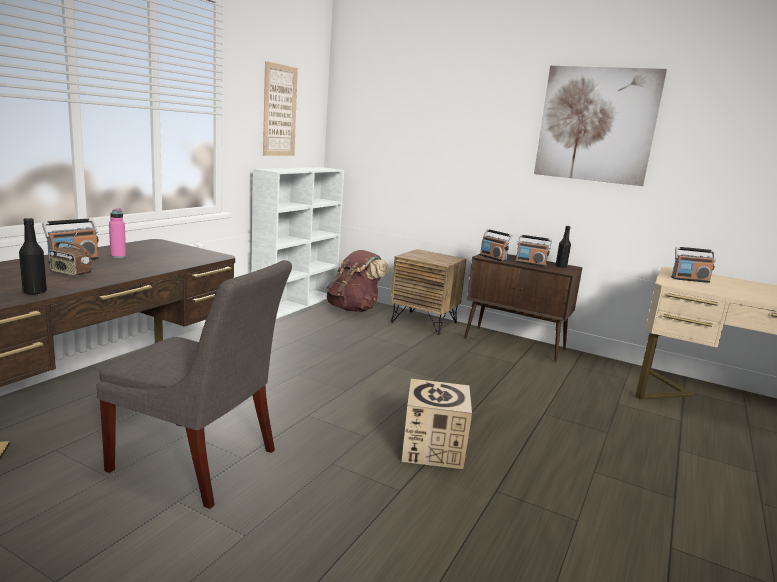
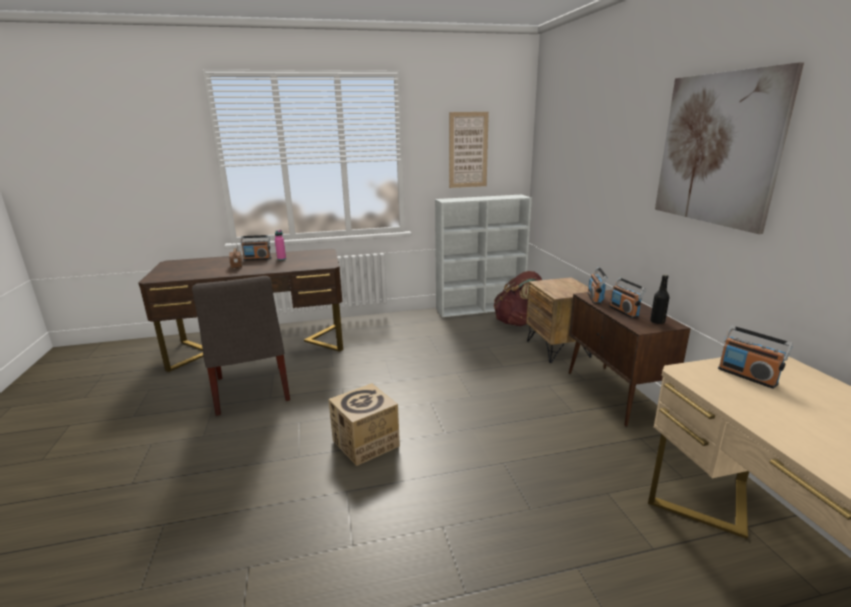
camera: 50 degrees right, 5 degrees up
(35, 292) = (197, 275): black bottle -> none

